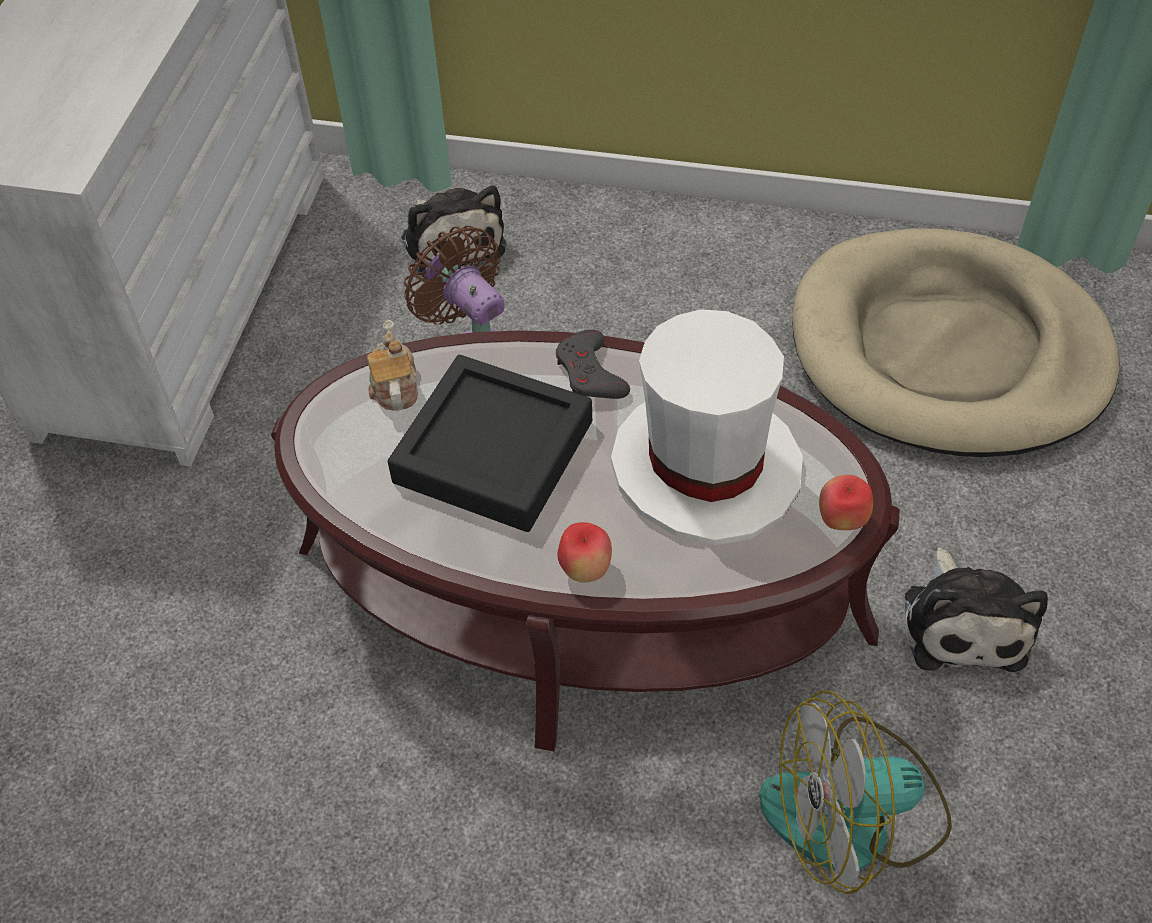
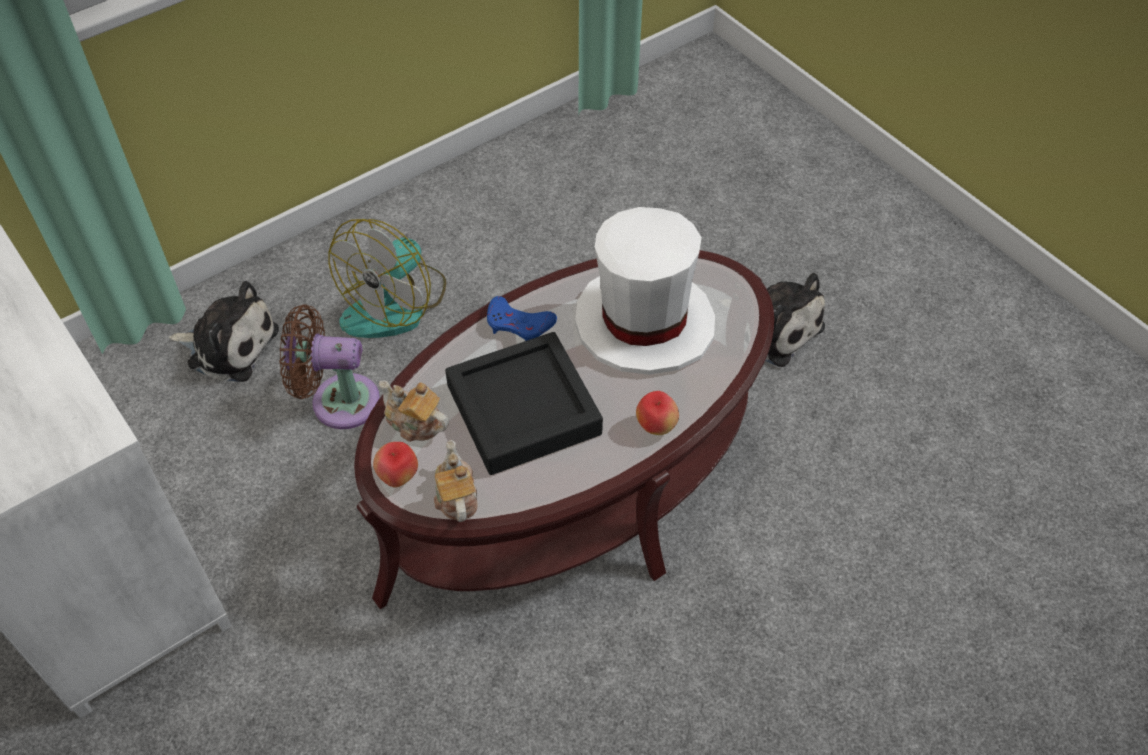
camera: 50 degrees left, 0 degrees up
(343, 476) = (456, 497): none -> teapot
(590, 373) = (519, 324): grey game controller -> blue game controller
(841, 520) = (741, 295): apple -> apple (398, 477)
(854, 816) = (837, 464): fan -> fan (396, 304)
(947, 351) = (603, 194): beige dog bed -> none

